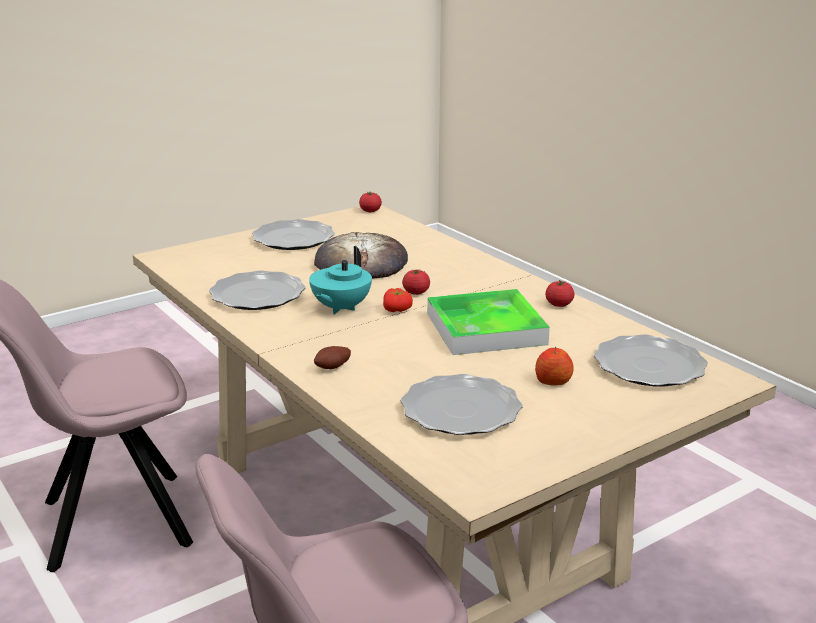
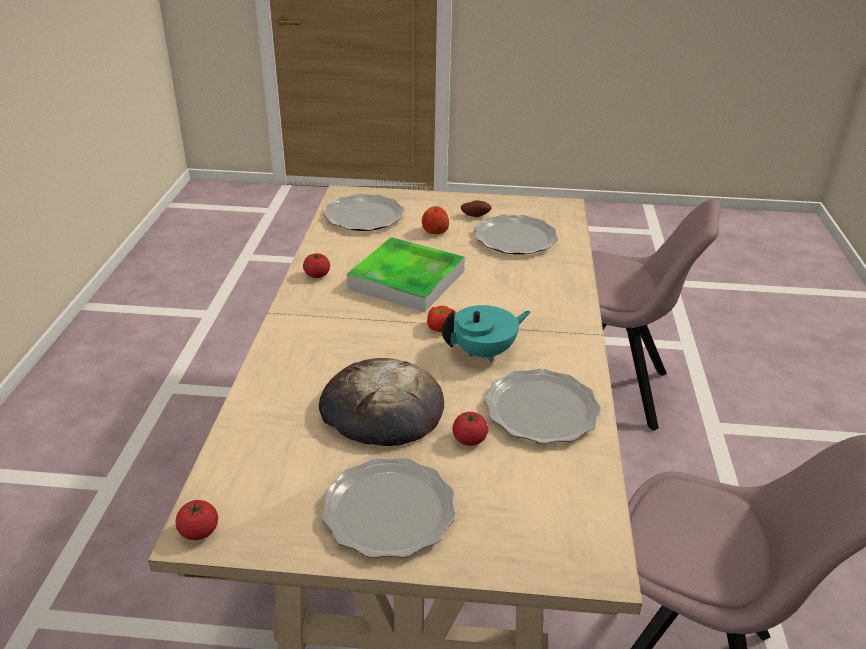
camera: 140 degrees left, 10 degrees up
(333, 368) = (559, 296): potato -> potato (475, 215)
(416, 292) = (396, 339): tomato -> tomato (469, 439)

